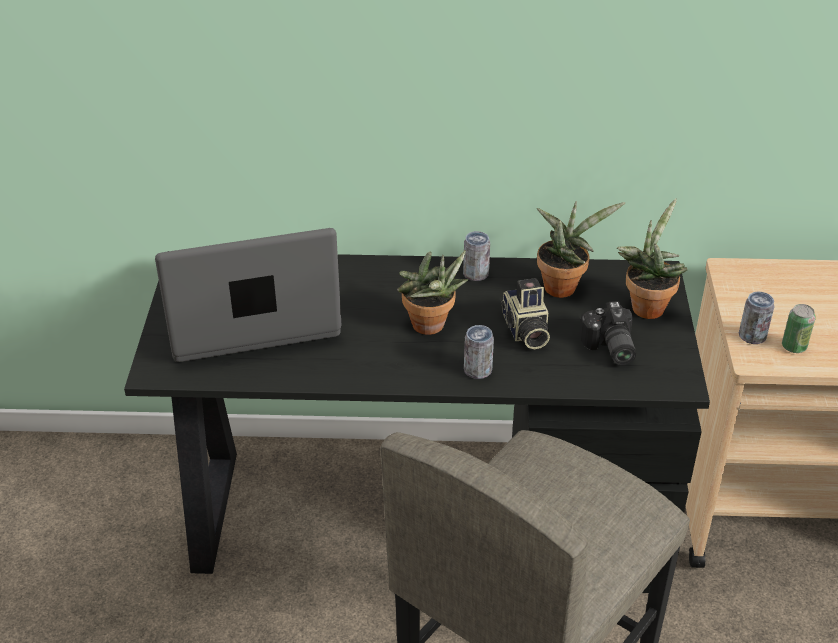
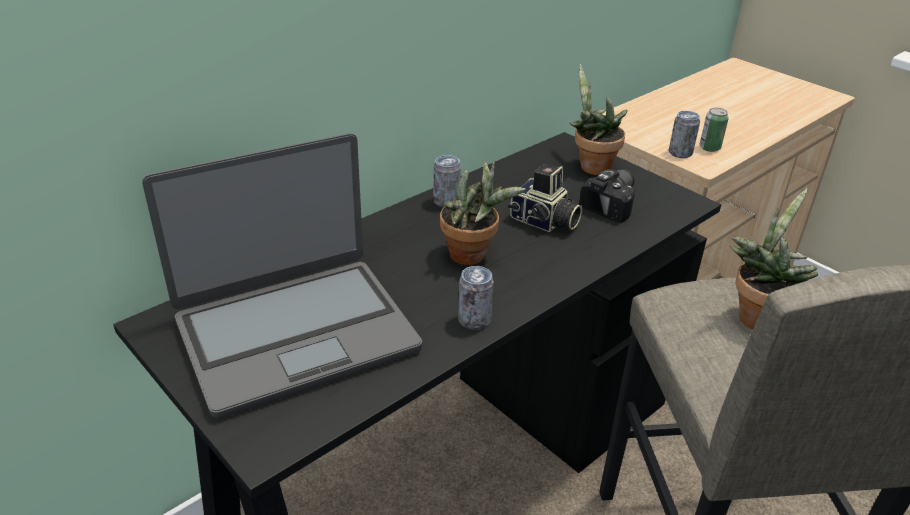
camera: 45 degrees left, 5 degrees down
(250, 315) = (295, 333): laptop -> laptop turned 150 degrees counterclockwise
(477, 370) = (556, 267): can -> can (474, 320)
(563, 285) = (520, 179): potted plant -> potted plant (757, 315)
(608, 348) = (614, 204): camera -> camera turned 90 degrees counterclockwise

